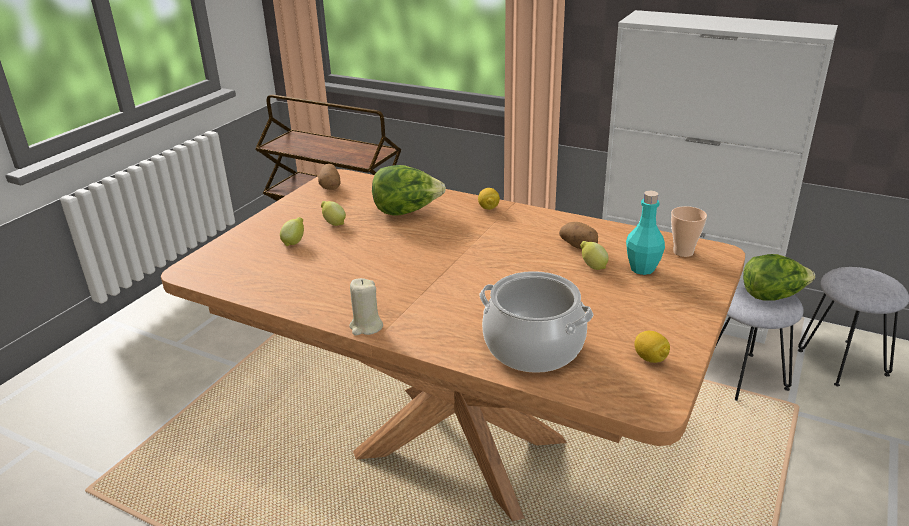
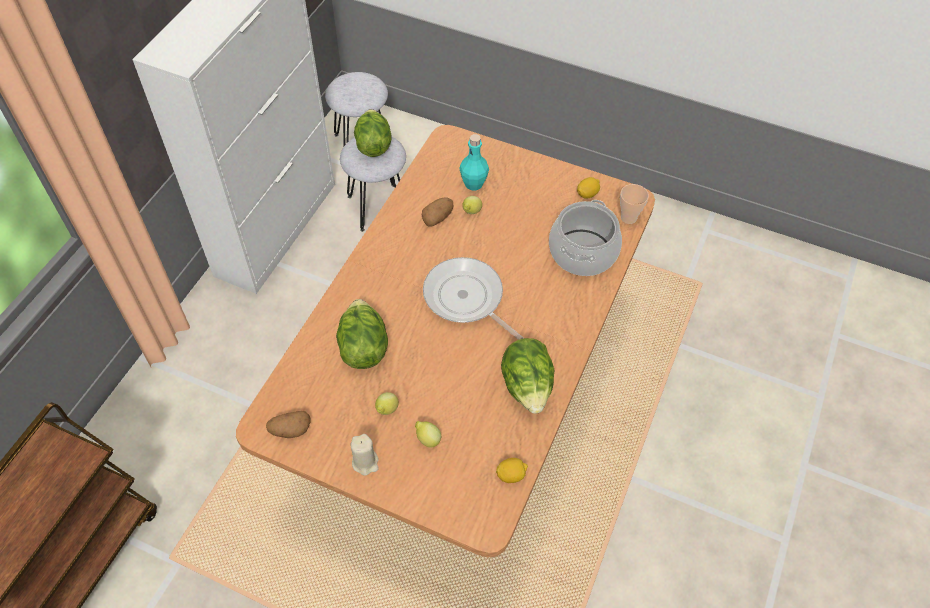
camera: 95 degrees left, 25 degrees up
(332, 297) = (527, 387): none -> lettuce
(366, 327) = (569, 356): beige candle -> beige candle (365, 462)
(460, 262) = (466, 299): none -> frying pan
(488, 208) = (359, 280): lemon -> lemon (511, 475)
(683, 252) = (448, 157): cup -> cup (628, 218)

